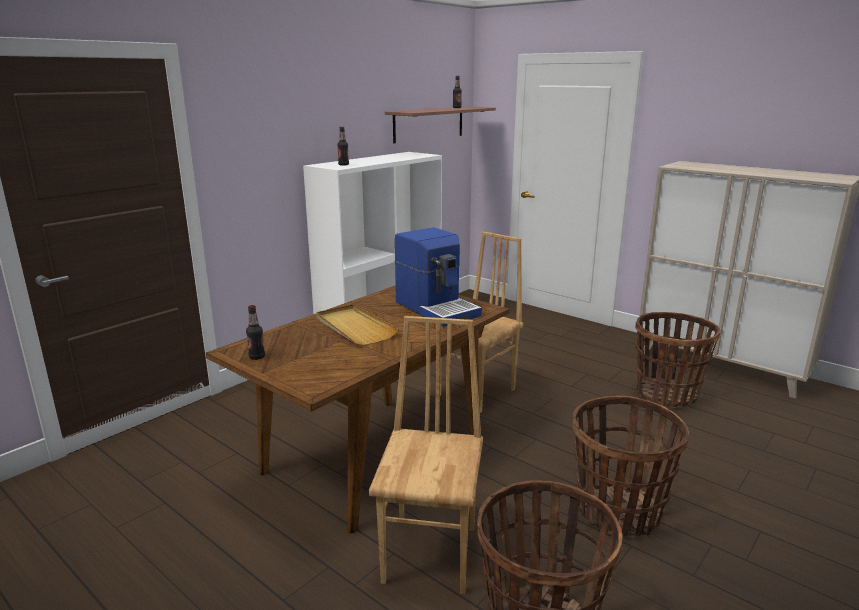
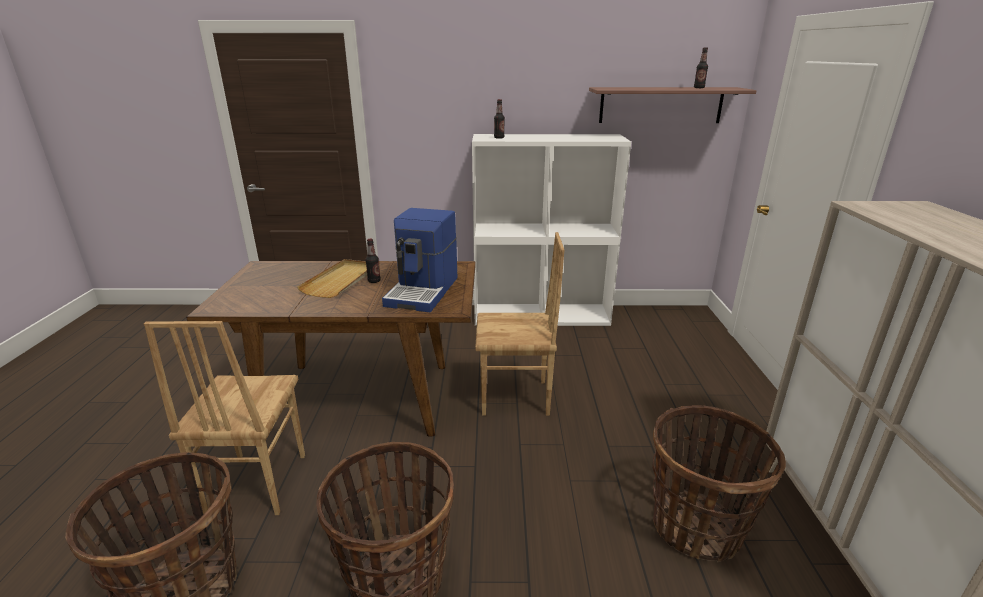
camera: 50 degrees right, 5 degrees up
(257, 357) = (254, 274): bottle -> bottle (374, 281)
(432, 553) = (255, 484): brown chair -> brown chair turned 120 degrees clockwise

